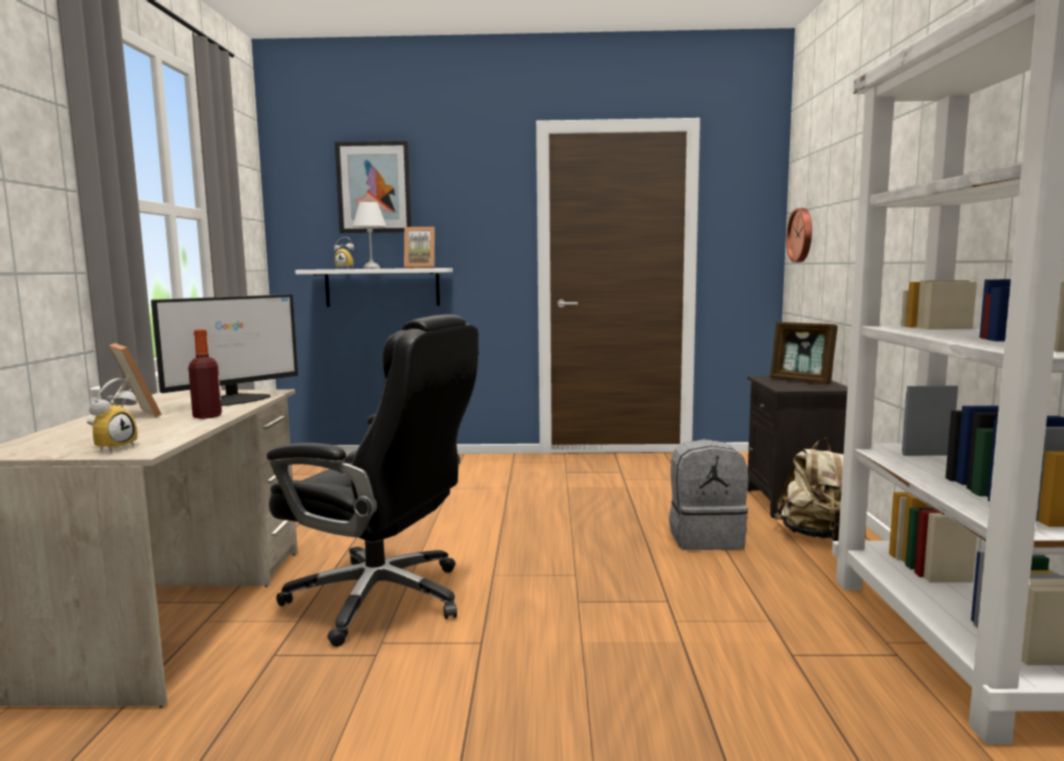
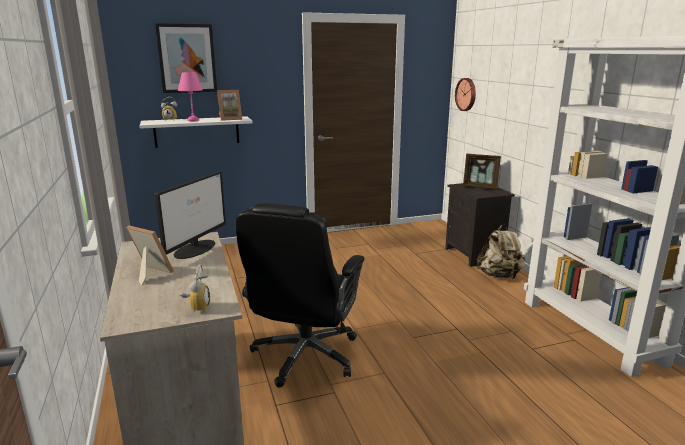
camera: 20 degrees left, 10 degrees up
(207, 416) = (206, 268): bottle -> none
(370, 268) = (192, 120): white table lamp -> pink table lamp
(382, 599) = (305, 356): black office chair -> black office chair turned 105 degrees clockwise
(706, 538) = (447, 285): grey backpack -> none

